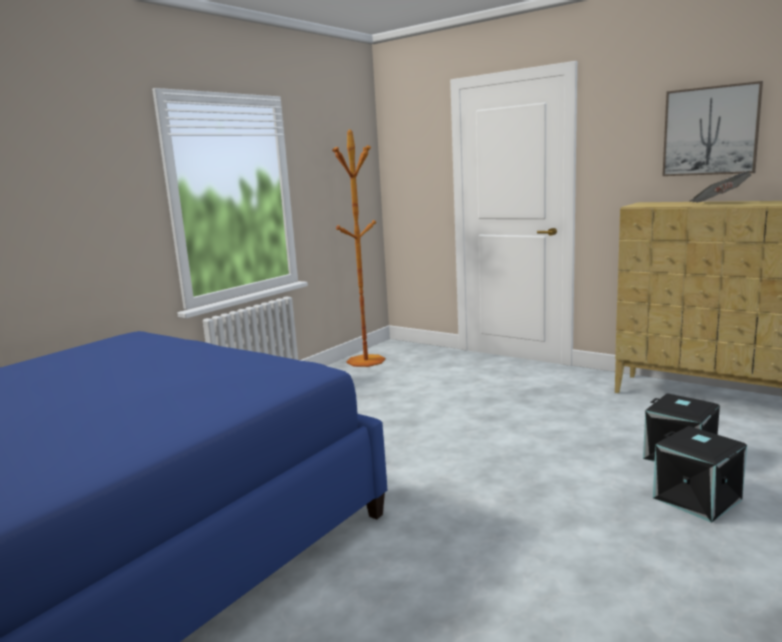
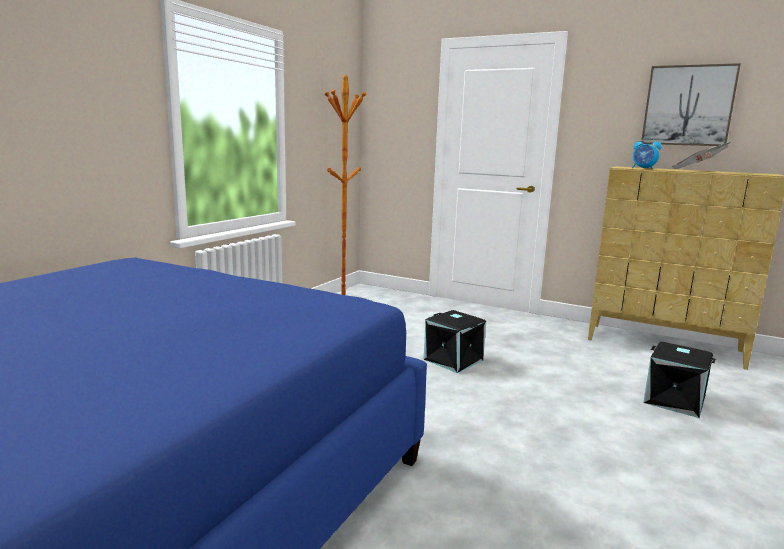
camera: 10 degrees left, 0 degrees up
(658, 205) = (643, 168): none -> alarm clock
(698, 498) = (712, 442): black storage box -> black storage box (454, 360)

